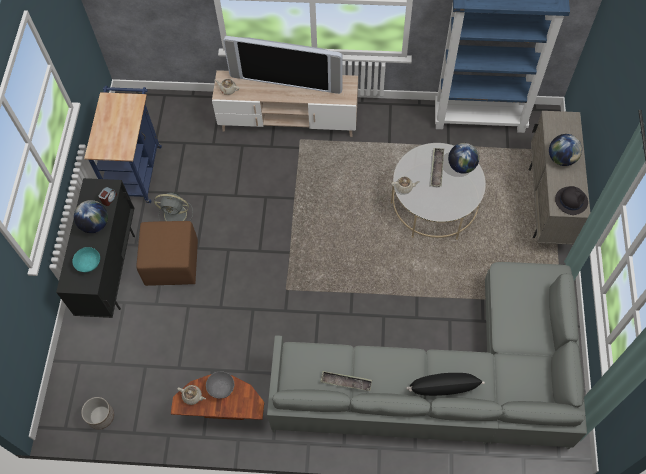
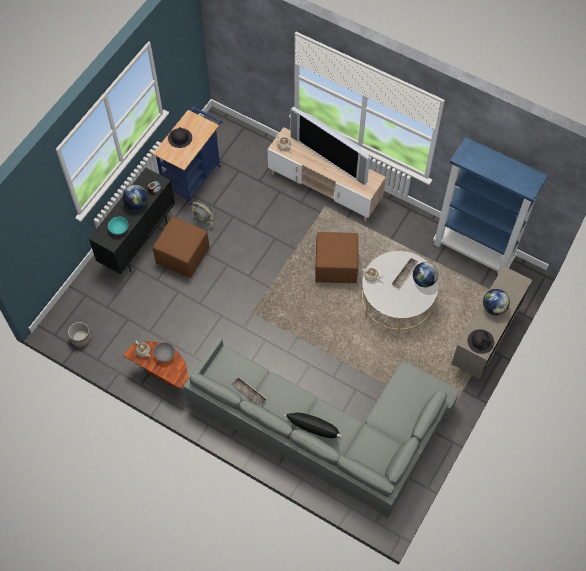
camera: 25 degrees right, 0 degrees up
(108, 127) = (180, 138): none -> black hat
(349, 197) = (336, 266): none -> brown ottoman

